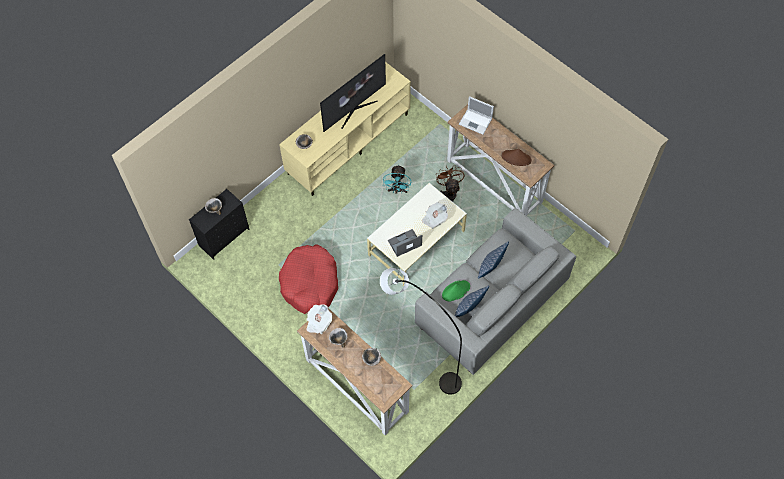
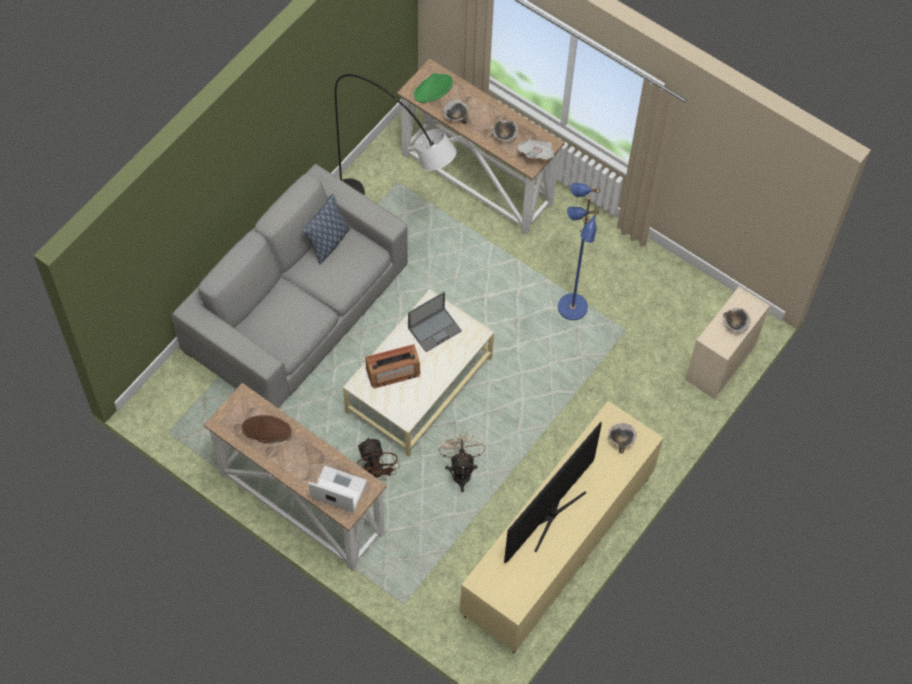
camera: 170 degrees right, 0 degrees up
(224, 237) = (719, 363): black dresser -> beige dresser
(310, 283) = (571, 307): red dog bed -> blue floor lamp
(397, 190) = (461, 470): turquoise fan -> beige fan
(434, 219) = (393, 372): newspaper -> radio
(456, 291) = (350, 263): green hat -> green hat (433, 88)
(491, 267) = (300, 303): pillow -> none

